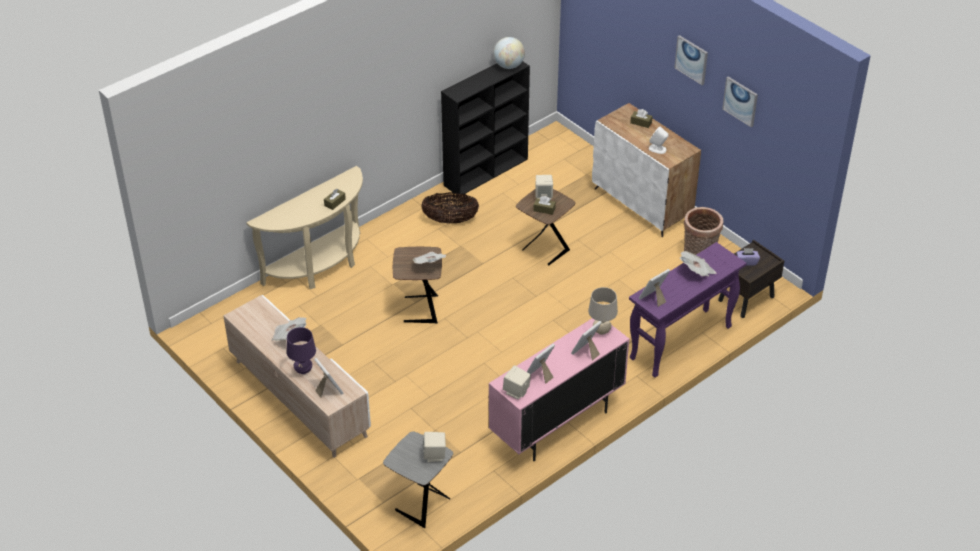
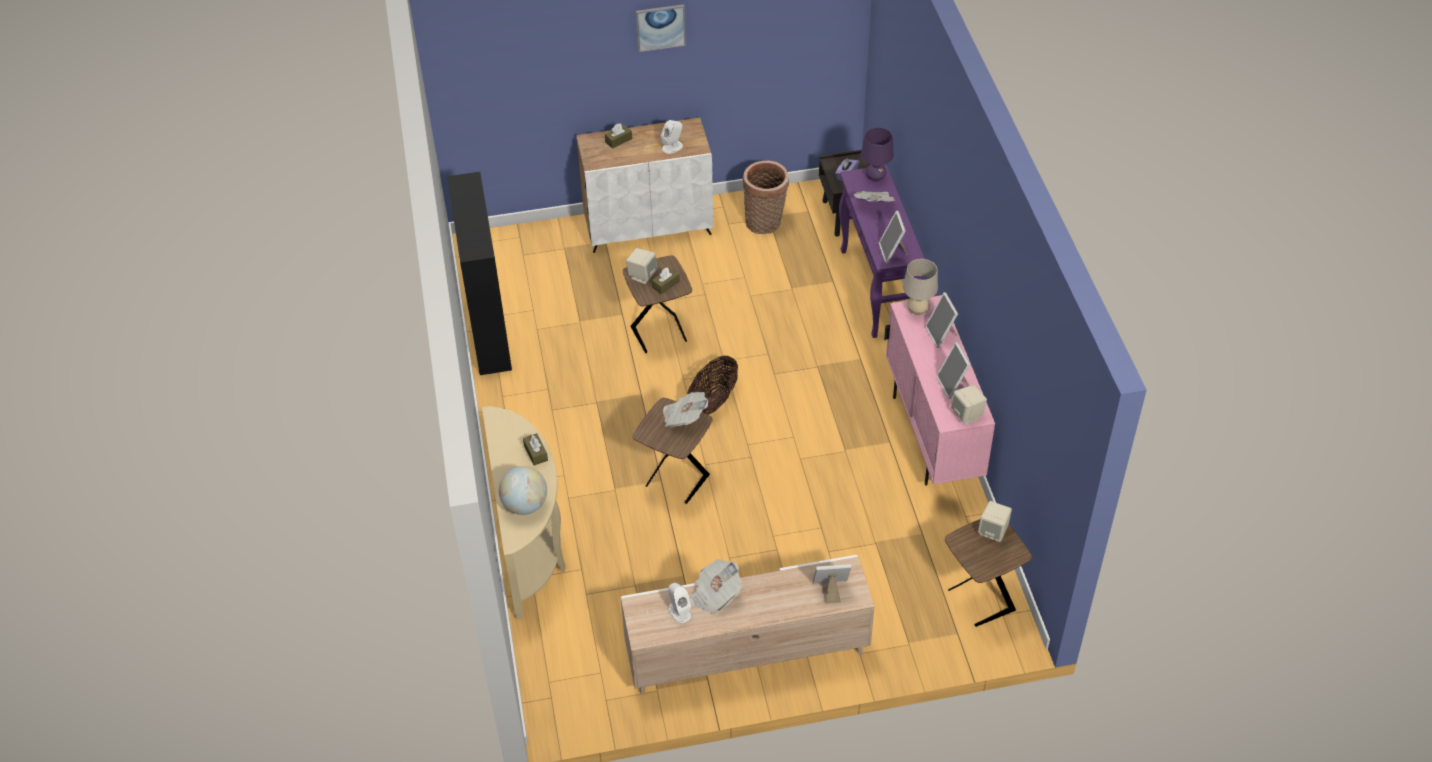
camera: 60 degrees left, 5 degrees up
(266, 325) = (679, 611): none -> white speaker
(303, 370) = (784, 602): purple table lamp -> purple table lamp (875, 178)
(420, 505) = (979, 600): grey side table -> brown side table
(450, 220) = (546, 393): basket -> basket (713, 402)
(508, 66) = (465, 188): globe -> globe (525, 505)
(740, 101) = (743, 29): picture -> none

